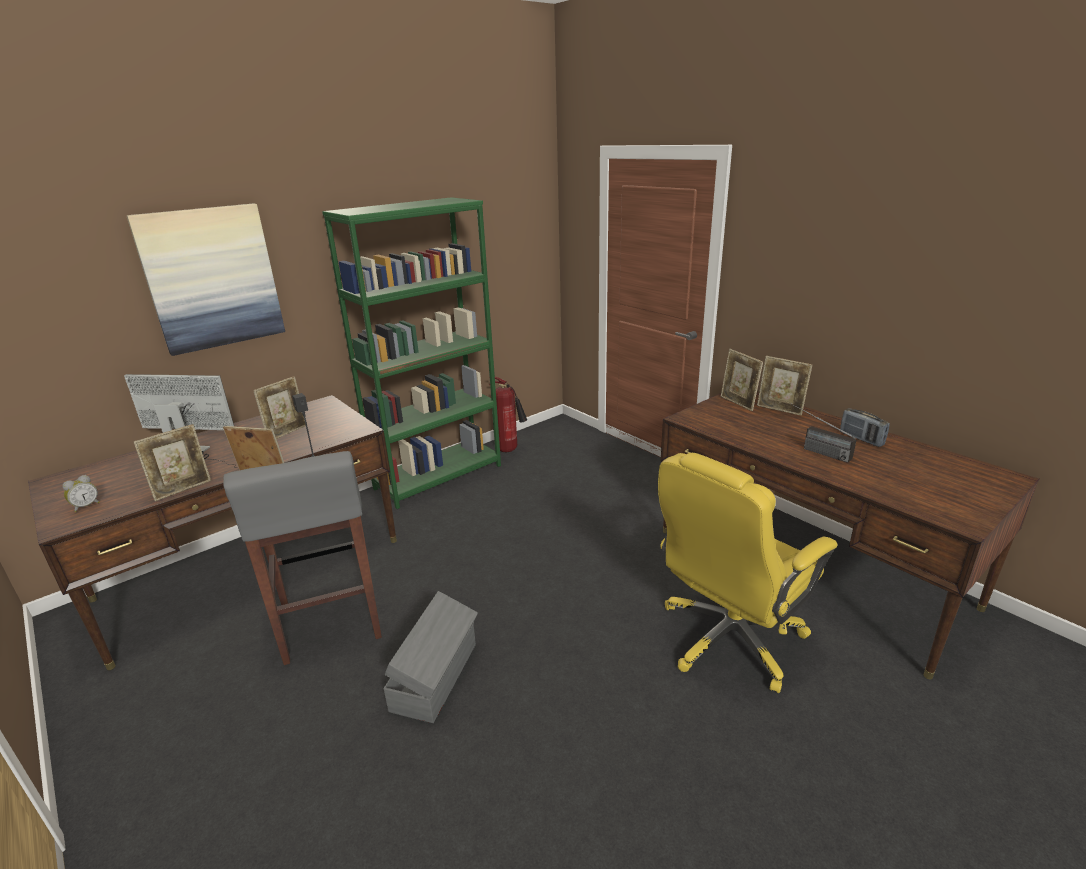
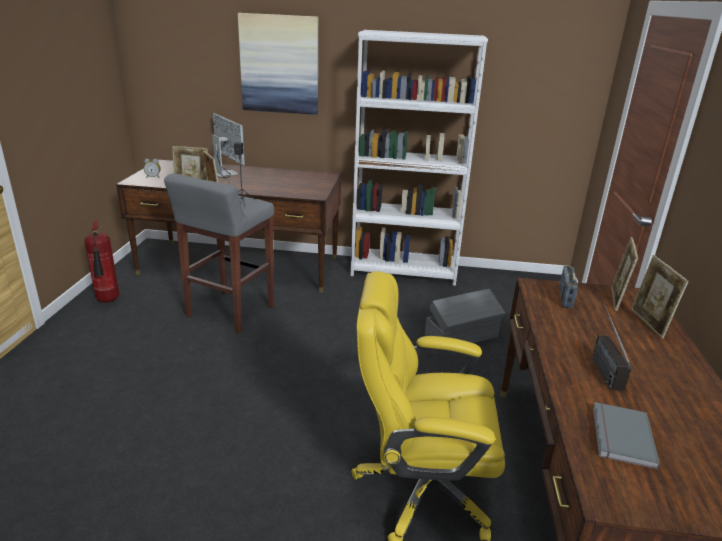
camera: 45 degrees right, 0 degrees up
(287, 433) = (280, 182): picture frame -> none
(436, 676) = (231, 369): grey storage box -> grey storage box (462, 336)
(439, 477) = (404, 271): green bookcase -> white bookcase
(509, 450) = (479, 279): fire extinguisher -> fire extinguisher (108, 301)
(861, 439) = (681, 386): radio -> radio (565, 298)
(901, 486) = (620, 436): none -> grey book

